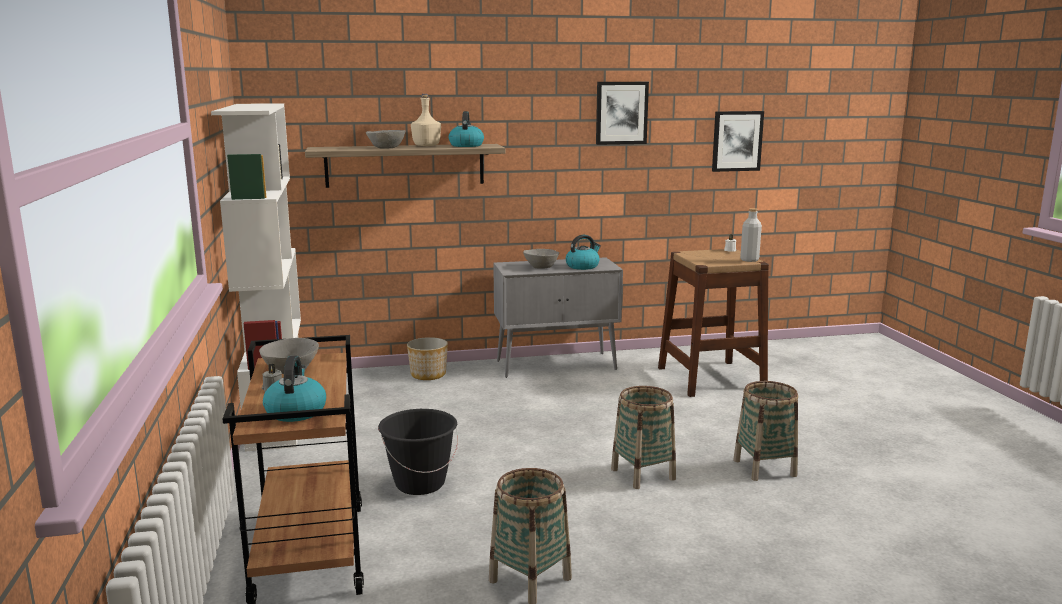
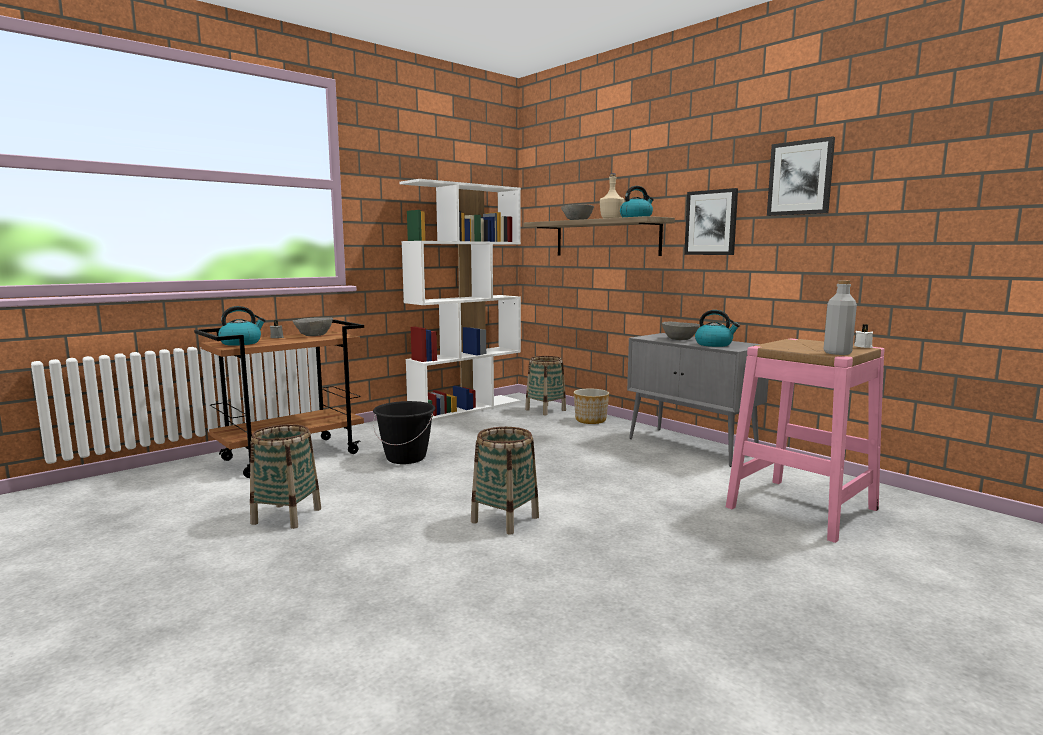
camera: 60 degrees right, 5 degrees down
(710, 378) = (801, 508): brown stool -> pink stool
(737, 141) = (971, 206): picture -> picture (711, 222)
(764, 468) = (595, 574): basket -> basket (545, 410)

